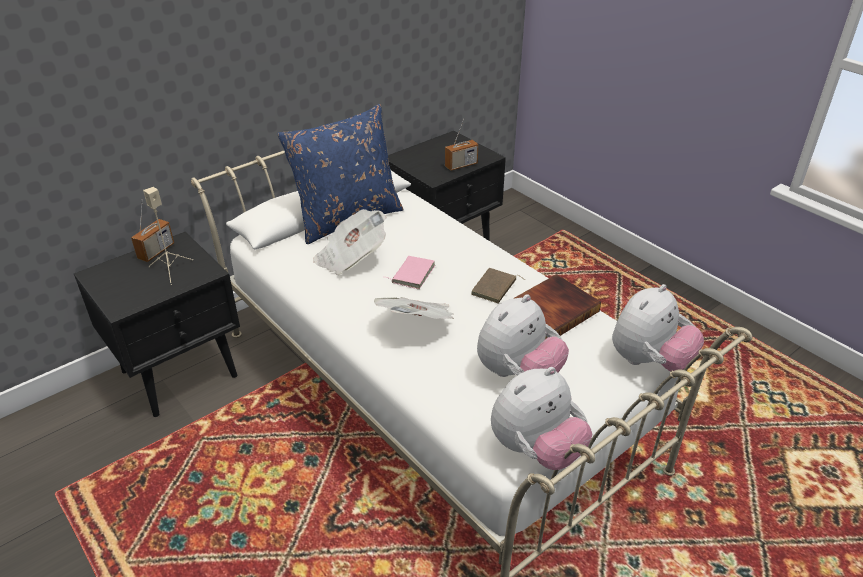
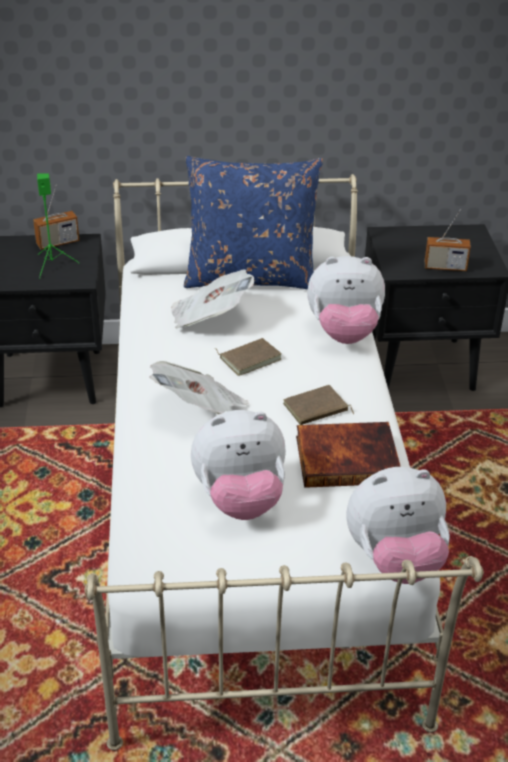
camera: 35 degrees right, 0 degrees up
(171, 270) = (52, 265): beige speaker -> green speaker
(412, 274) = (249, 358): pink book -> brown book
(536, 450) = (176, 576): plush toy -> plush toy (344, 333)

